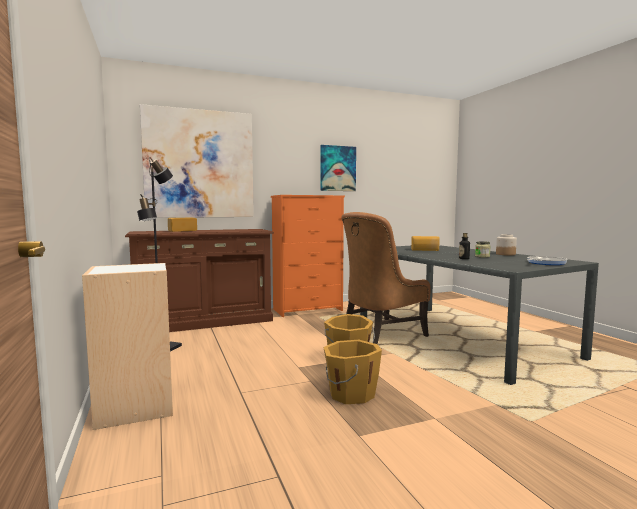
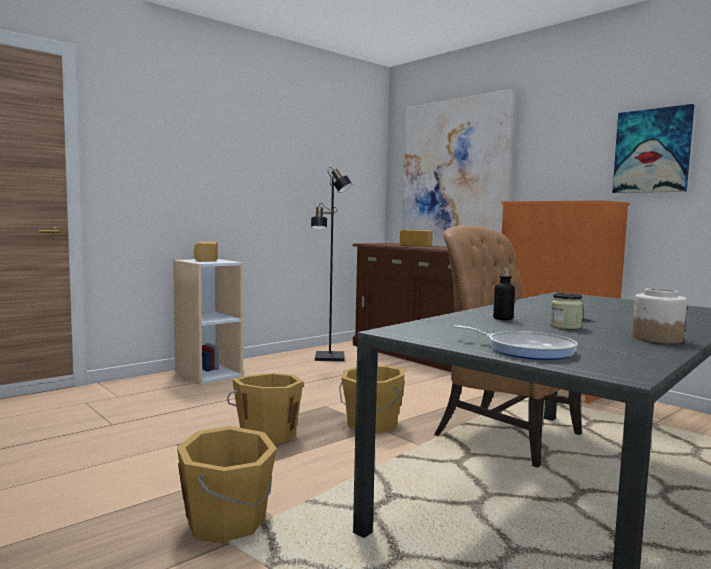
camera: 70 degrees right, 0 degrees up
(425, 250) = (603, 308): bread -> bread (205, 260)
(506, 420) = (228, 522): none -> orange bucket

